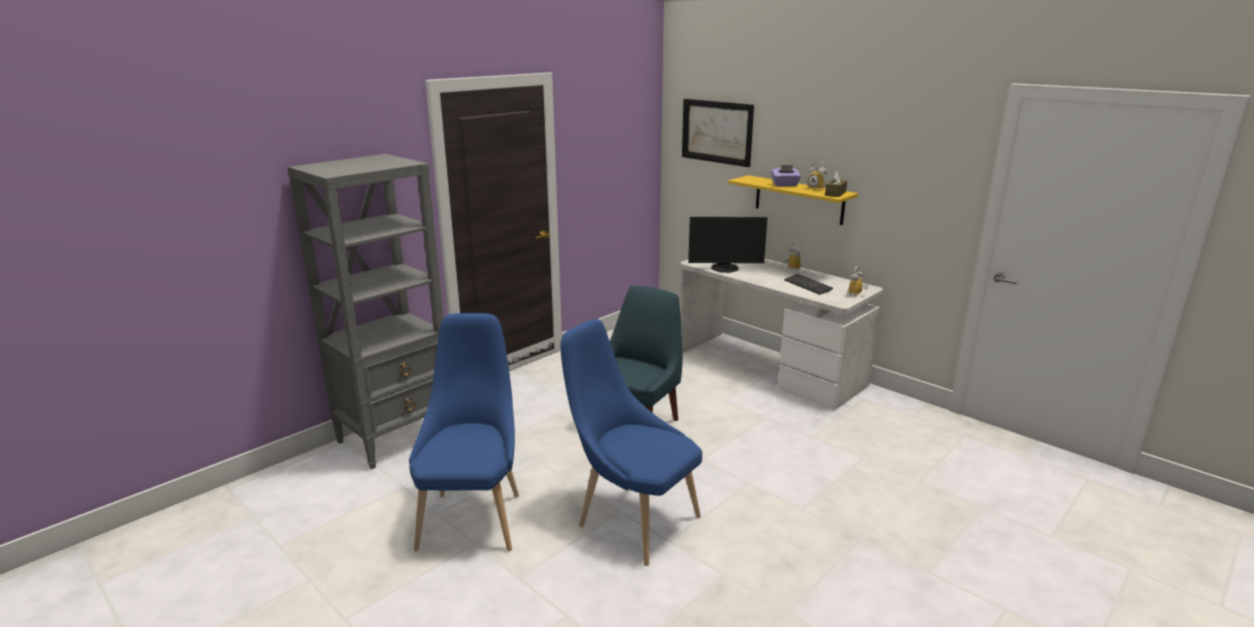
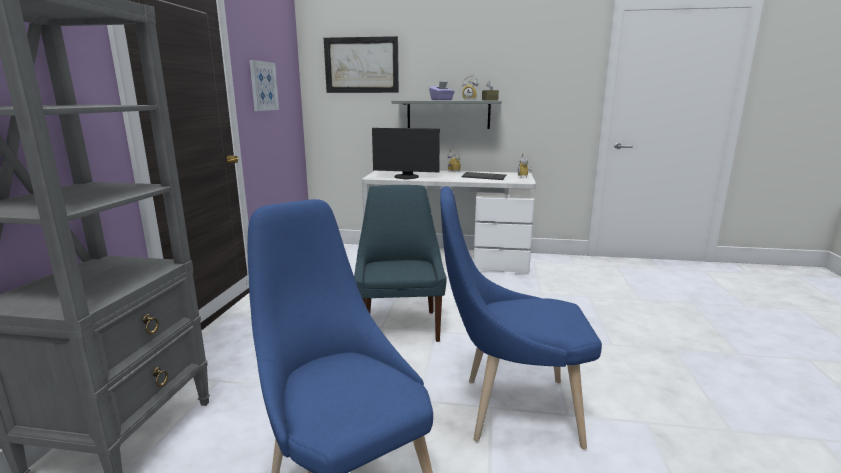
camera: 35 degrees left, 5 degrees down
(598, 159) = (263, 86): none -> picture
(725, 268) = (406, 177): monitor -> monitor turned 45 degrees clockwise
(799, 199) = (448, 114): yellow shelf -> grey shelf

